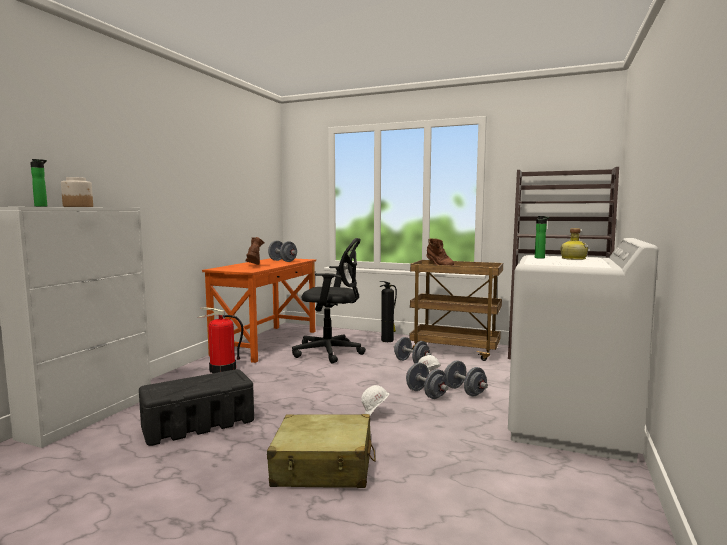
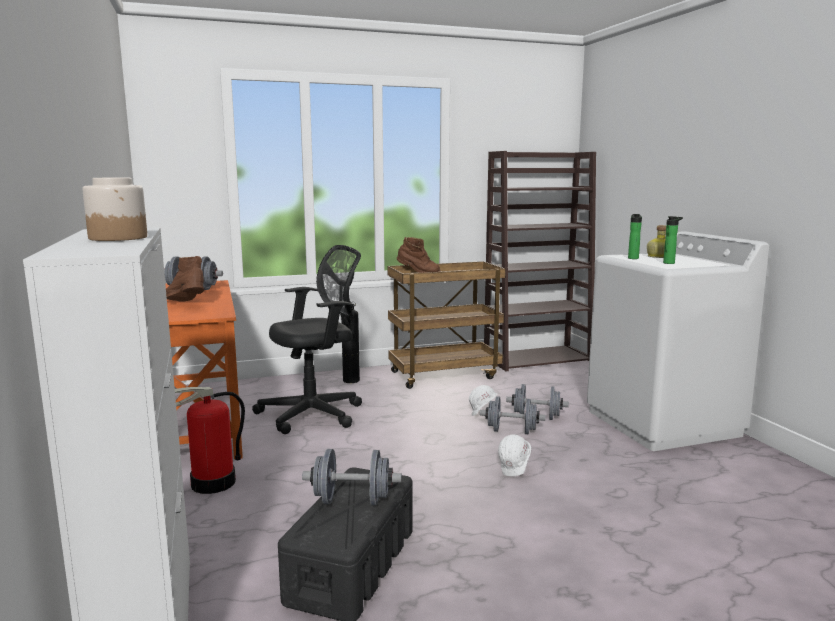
camera: 40 degrees left, 5 degrees up
(42, 206) = (114, 246): bottle -> bottle (670, 263)
(323, 467) = (579, 543): beige suitcase -> none
(411, 362) = (429, 400): grey dumbbell -> grey dumbbell (352, 501)

